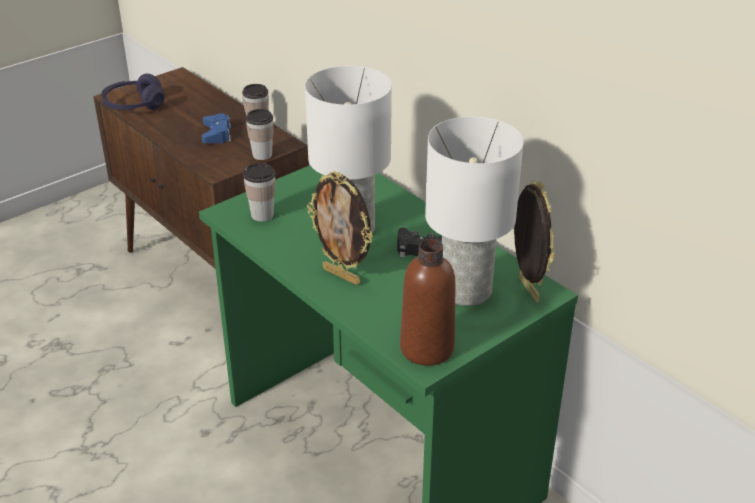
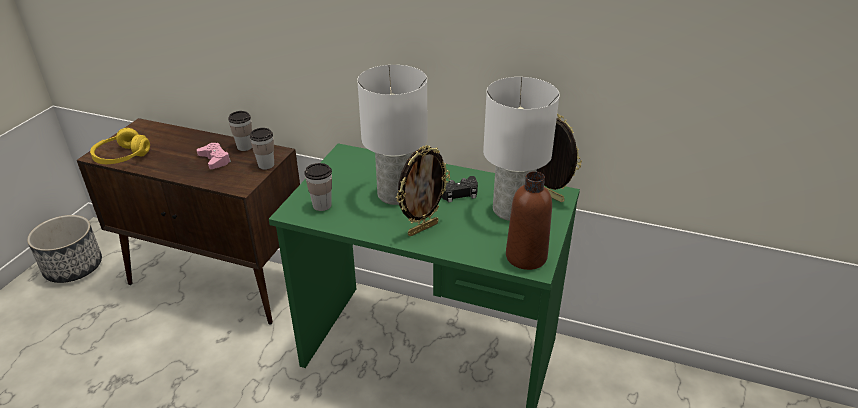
camera: 30 degrees left, 0 degrees up
(92, 215) = (74, 267): none -> planter
(134, 105) = (122, 157): purple headphones -> yellow headphones
(217, 134) = (215, 160): blue game controller -> pink game controller
(342, 275) = (422, 228): picture frame -> picture frame turned 45 degrees counterclockwise

